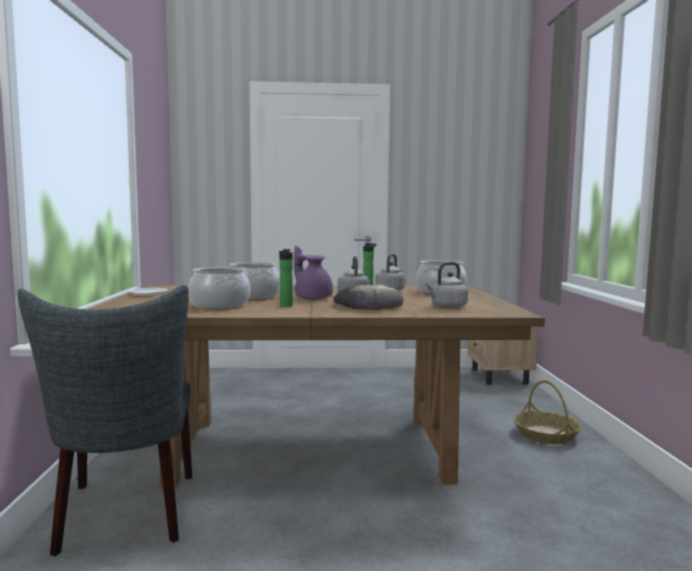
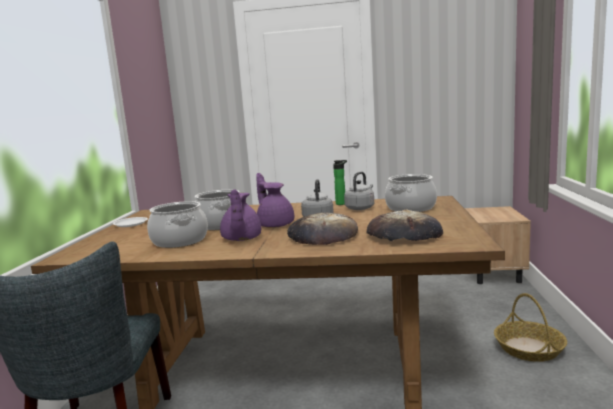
camera: 10 degrees right, 5 degrees up
(285, 306) = (241, 239): bottle -> purple teapot
(447, 307) = (404, 235): grey kettle -> bread

